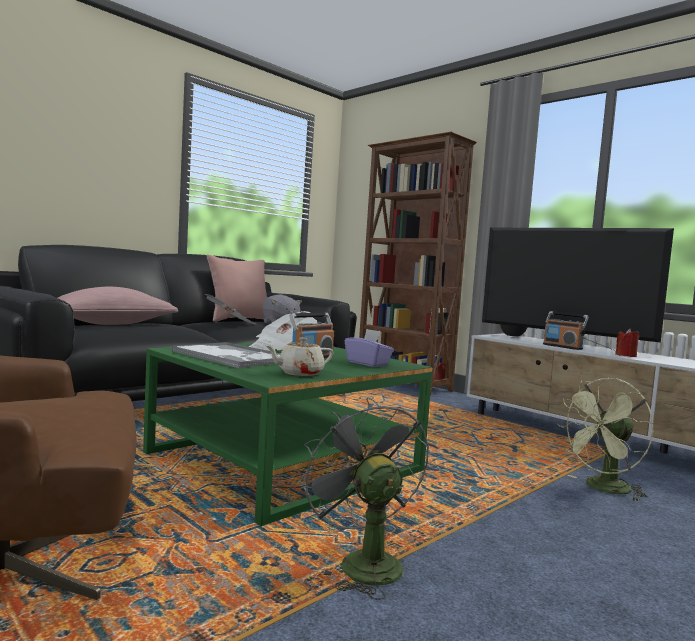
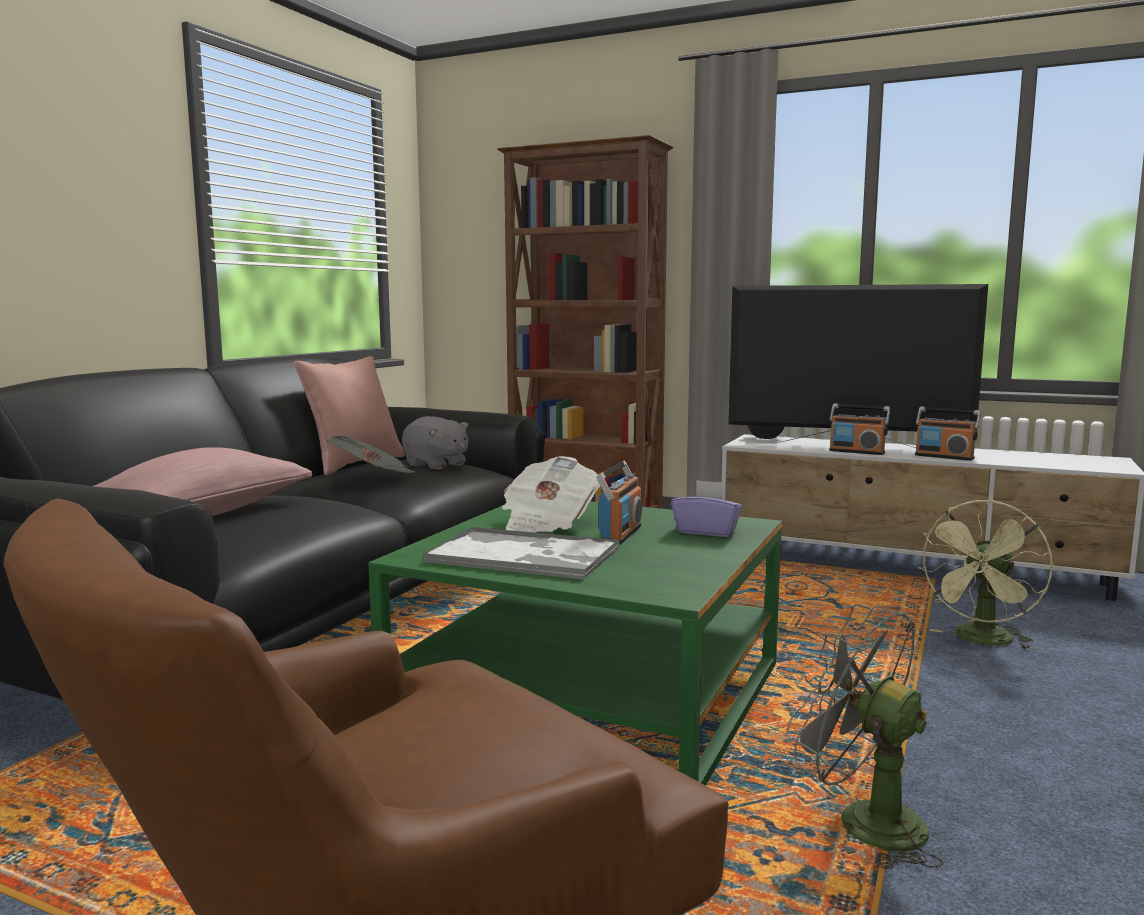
camera: 20 degrees left, 5 degrees up
(299, 373) = (673, 572): beige teapot -> none
(626, 355) = (944, 457): red candle -> radio

